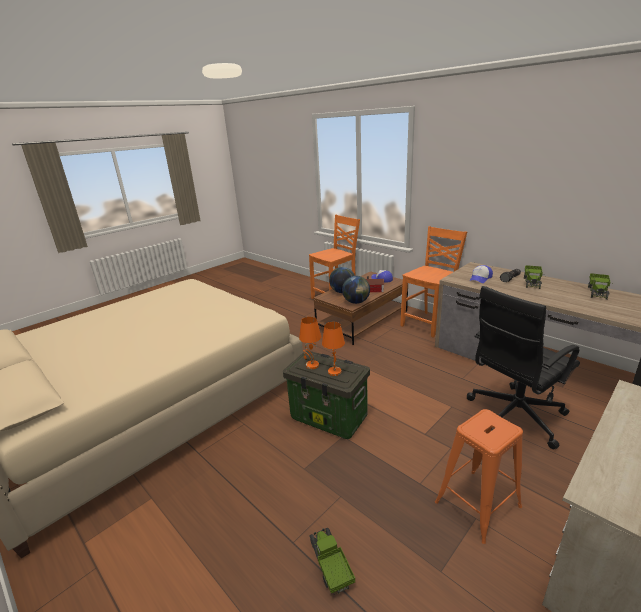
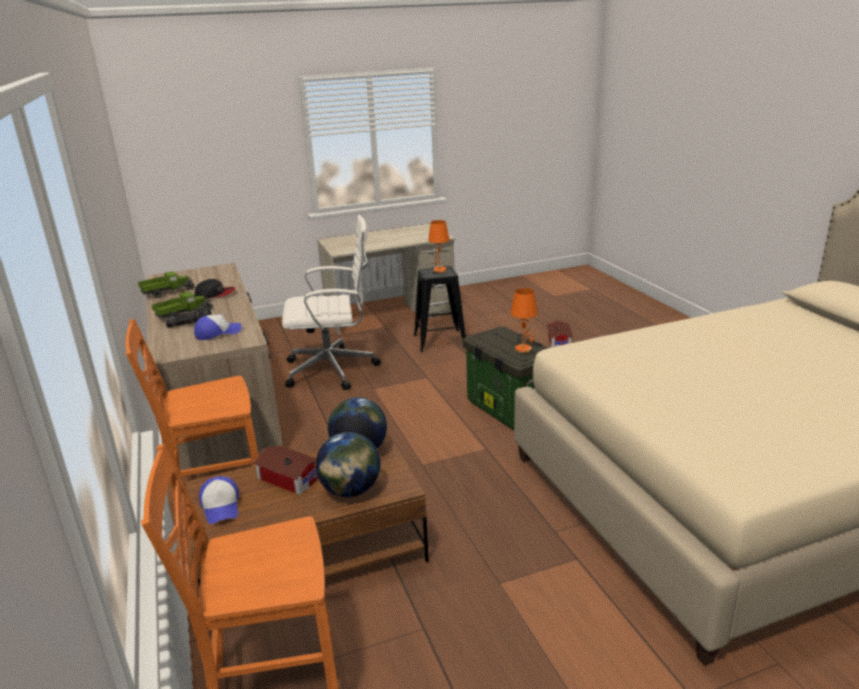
camera: 155 degrees left, 0 degrees up
(330, 565) = (560, 341): toy truck -> toy house
(334, 371) = (503, 339): orange table lamp -> orange table lamp (440, 270)
(477, 504) = (440, 341): orange stool -> black stool
(513, 417) = (333, 369): black office chair -> white office chair
(560, 298) = (215, 294): none -> cap

